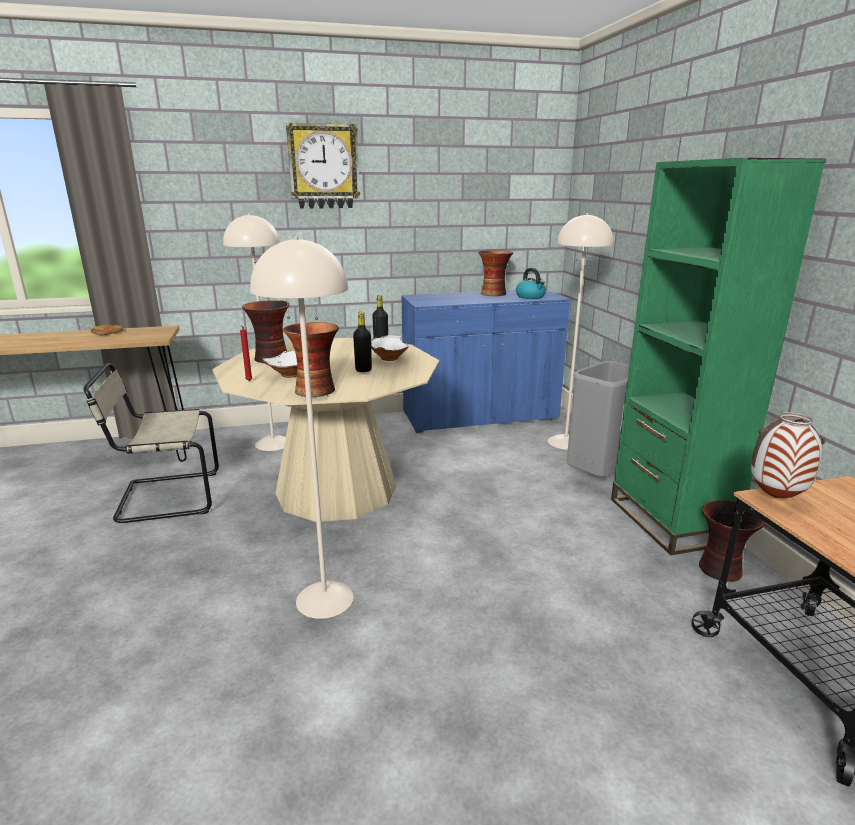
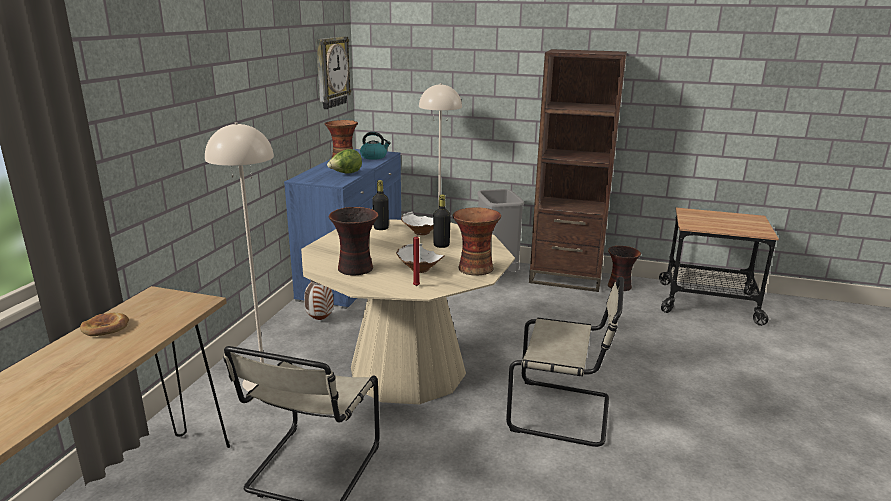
camera: 60 degrees left, 0 degrees up
(324, 167) = (223, 57): wall clock -> wall clock (331, 72)
(324, 599) = (564, 413): beige floor lamp -> beige chair
(456, 300) = (345, 174): none -> lettuce
(669, 520) = (565, 278): green bookcase -> brown bookcase
(776, 497) = (689, 224): vase -> vase (320, 319)

